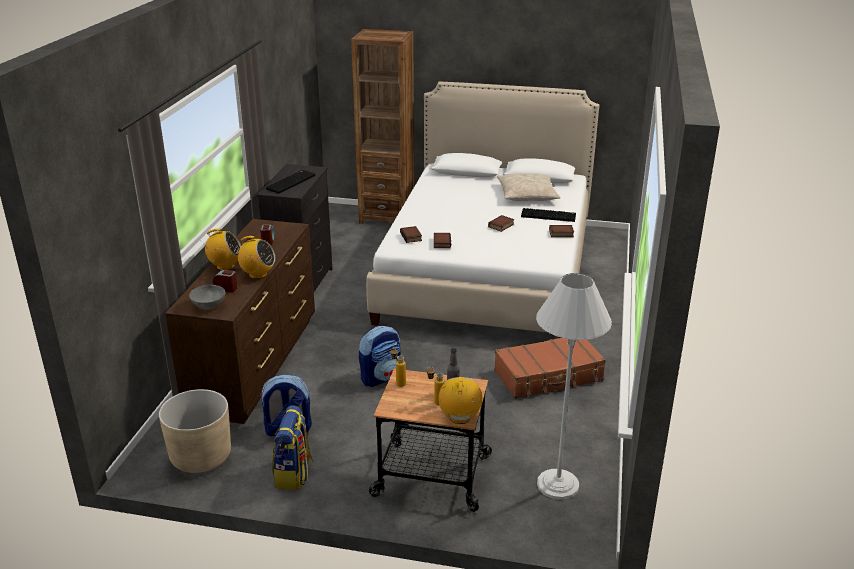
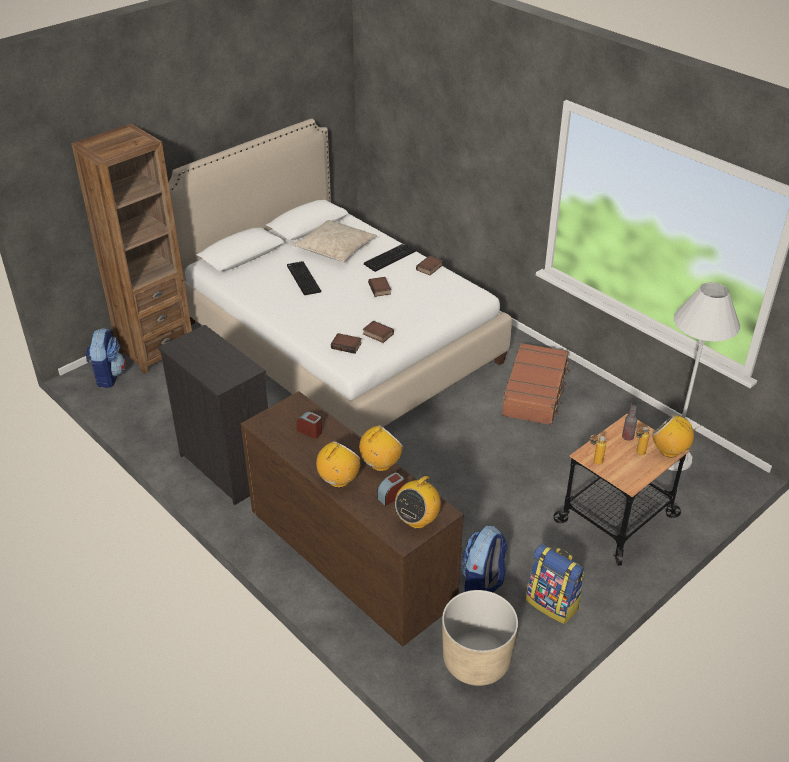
camera: 55 degrees left, 10 degrees up
(209, 306) = (417, 520): grey bowl -> radio
(290, 182) = (214, 361): keyboard -> keyboard (302, 279)
(381, 377) = (451, 486): backpack -> backpack (108, 376)

